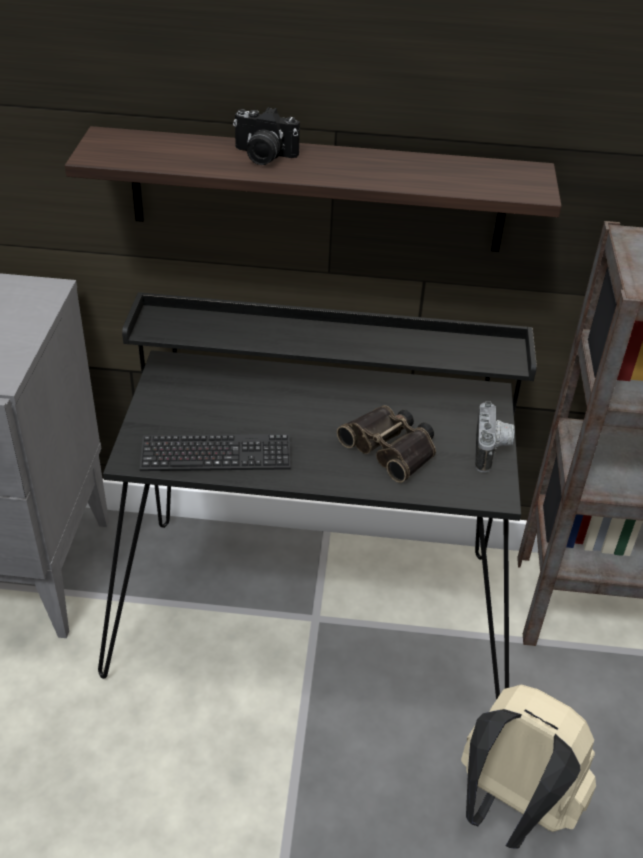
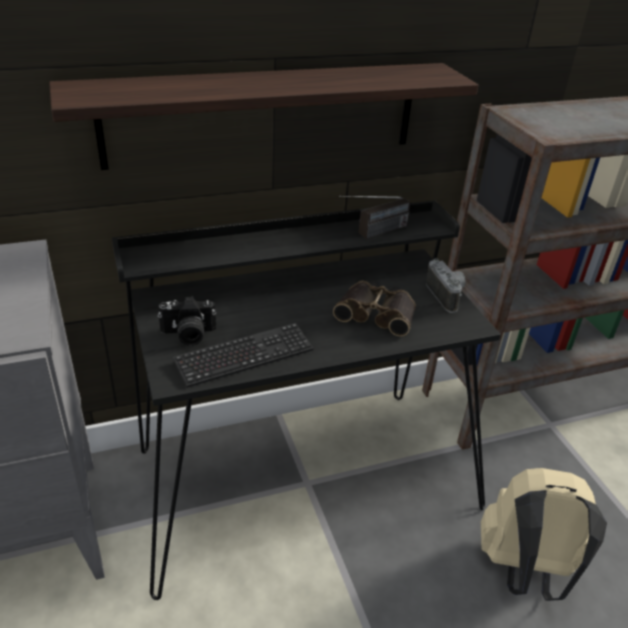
camera: 25 degrees left, 5 degrees down
(263, 156) = (228, 82): camera -> camera (188, 335)
(426, 352) = (372, 234): none -> radio

